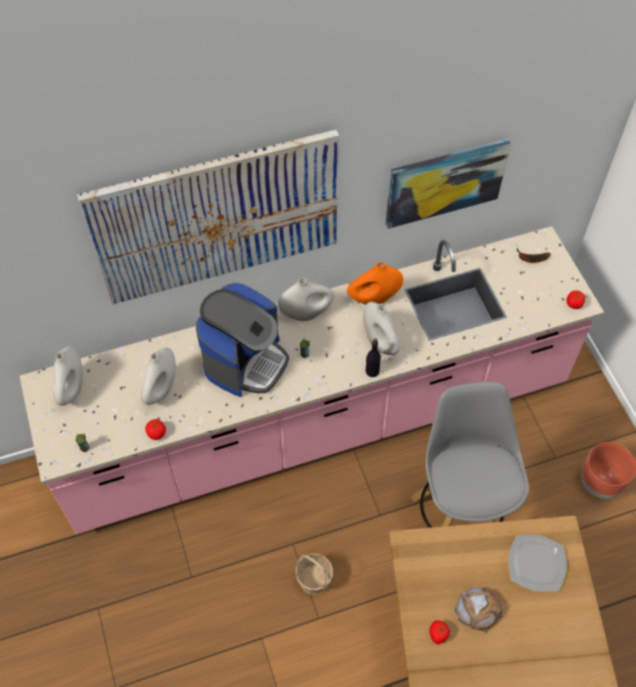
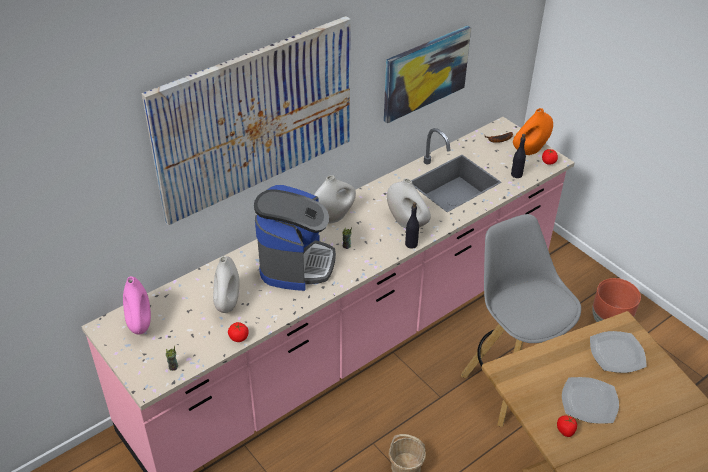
camera: 20 degrees left, 15 degrees down
(72, 389) = (140, 324): white vase -> pink vase
(373, 299) = (386, 194): orange vase -> orange vase (530, 150)
(478, 609) = (589, 401): bread -> plate
(528, 311) = (516, 174): none -> black bottle

